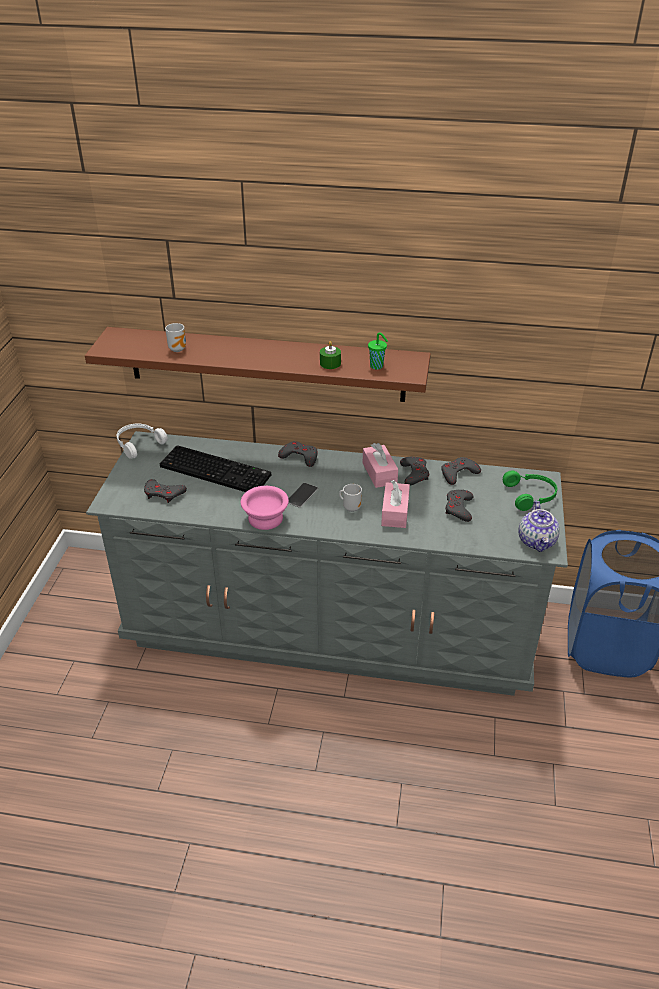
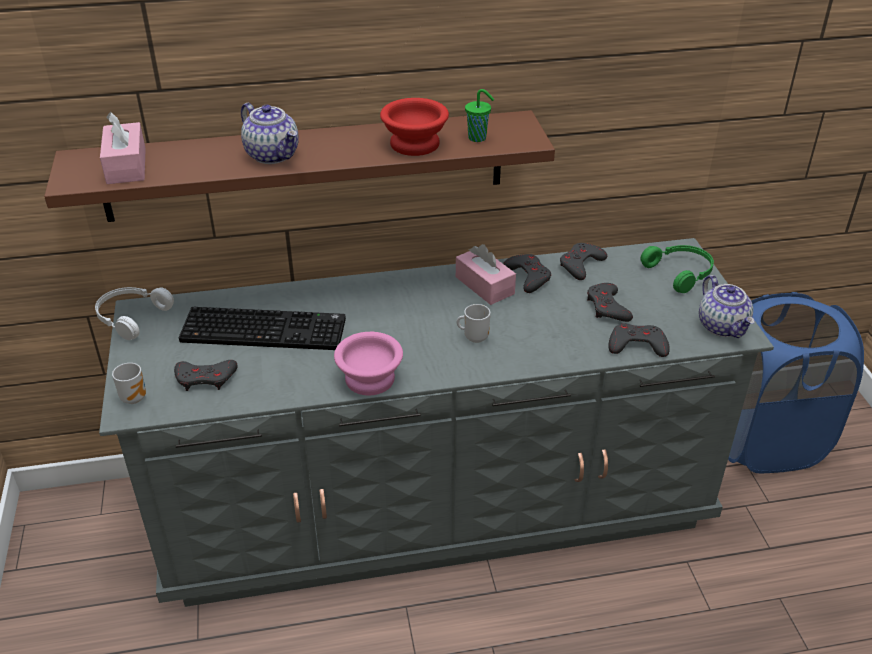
camera: 20 degrees left, 0 degrees up
(178, 349) = (186, 162): mug -> mug (135, 397)
(234, 353) = (273, 155): none -> teapot
(299, 457) = (369, 286): grey game controller -> grey game controller (637, 345)
(302, 495) = (401, 336): phone -> none
(330, 363) = (414, 145): green candle -> red bowl
(395, 512) = (533, 331): pink tissue box -> pink tissue box (126, 166)

